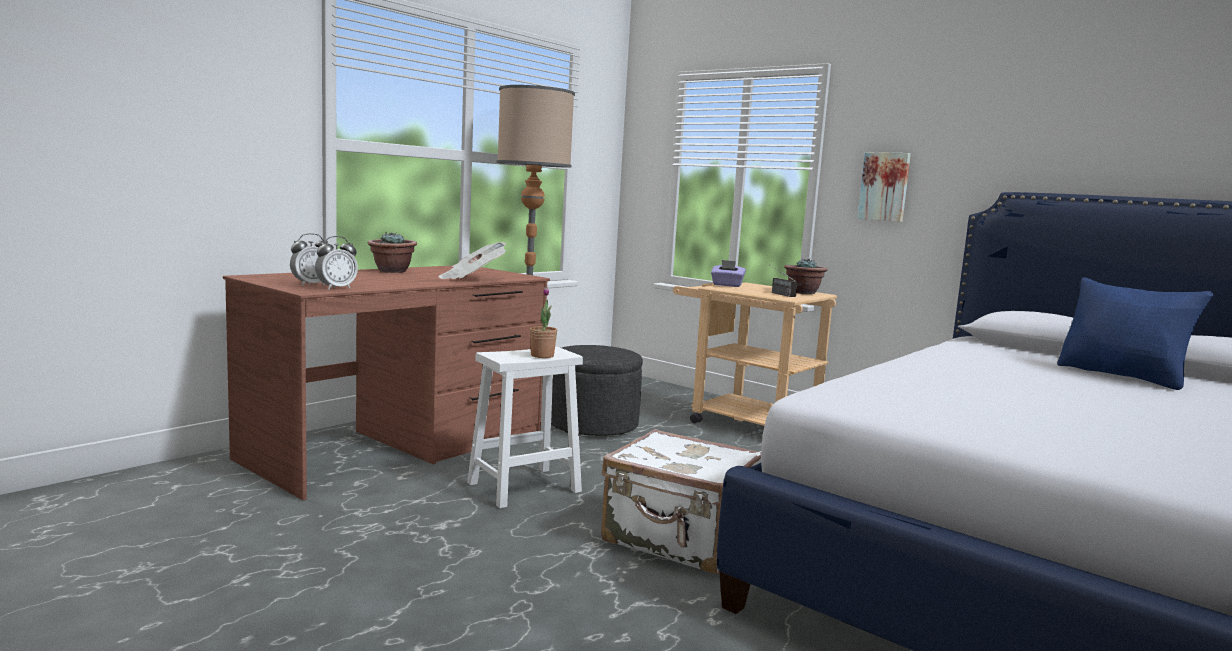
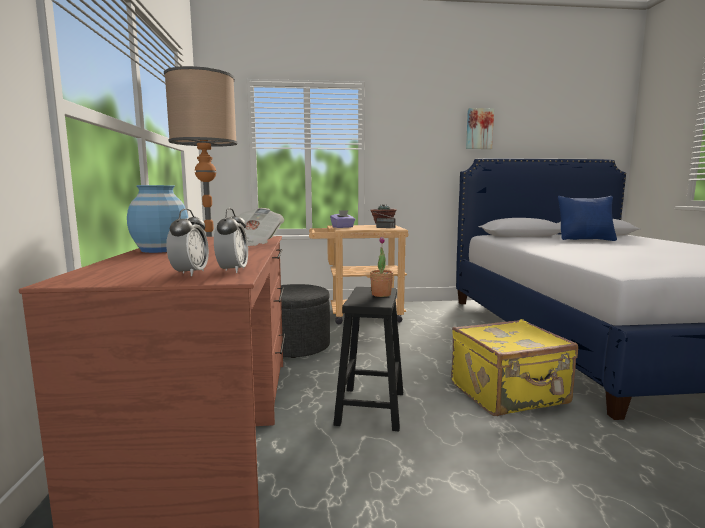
camera: 45 degrees left, 0 degrees up
(392, 271) = (160, 250): potted plant -> blue vase
(522, 488) = (371, 408): white stool -> black stool
(679, 540) = (509, 394): white suitcase -> yellow suitcase
(884, 186) = (406, 158): picture -> picture (479, 129)

